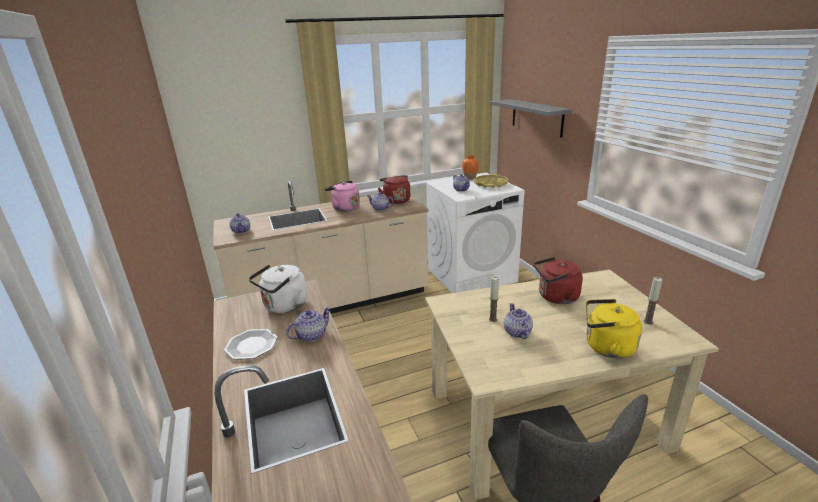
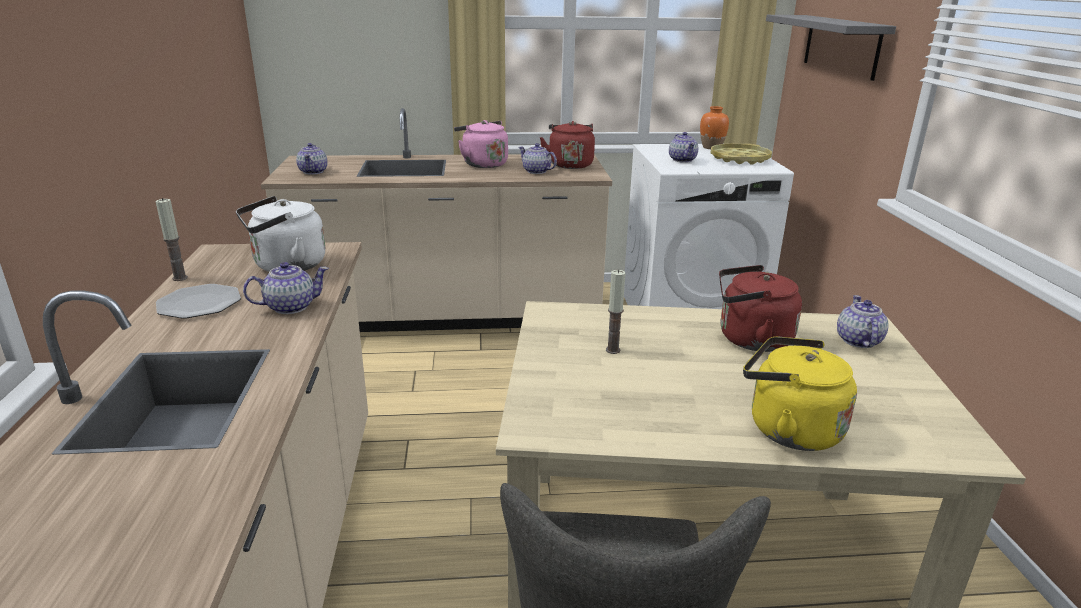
camera: 15 degrees right, 0 degrees up
(517, 332) = (640, 376): teapot -> teapot (858, 341)
(648, 321) = (903, 407): candle -> candle (180, 278)

